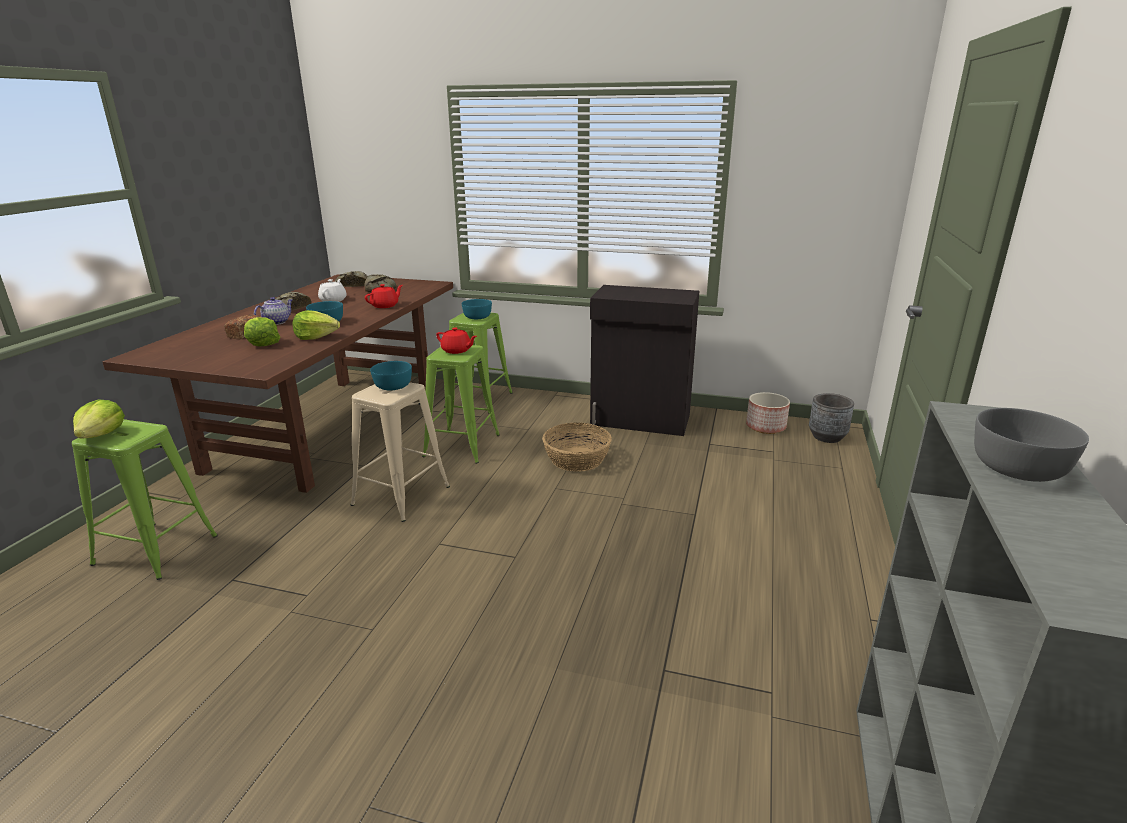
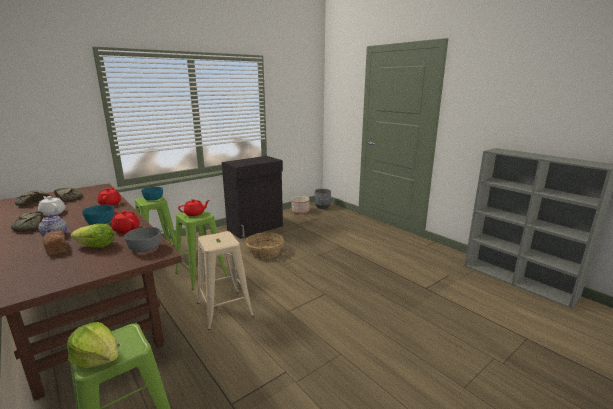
camera: 55 degrees left, 5 degrees down
(316, 337) = (126, 229): lettuce -> red teapot
(393, 386) = (215, 237): turquoise bowl -> none
(1020, 468) = (533, 155): grey bowl -> grey bowl (145, 248)

